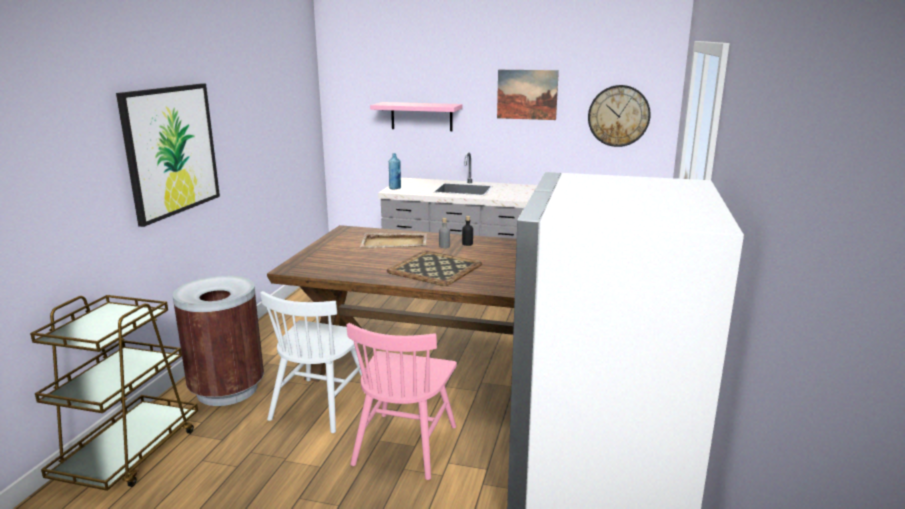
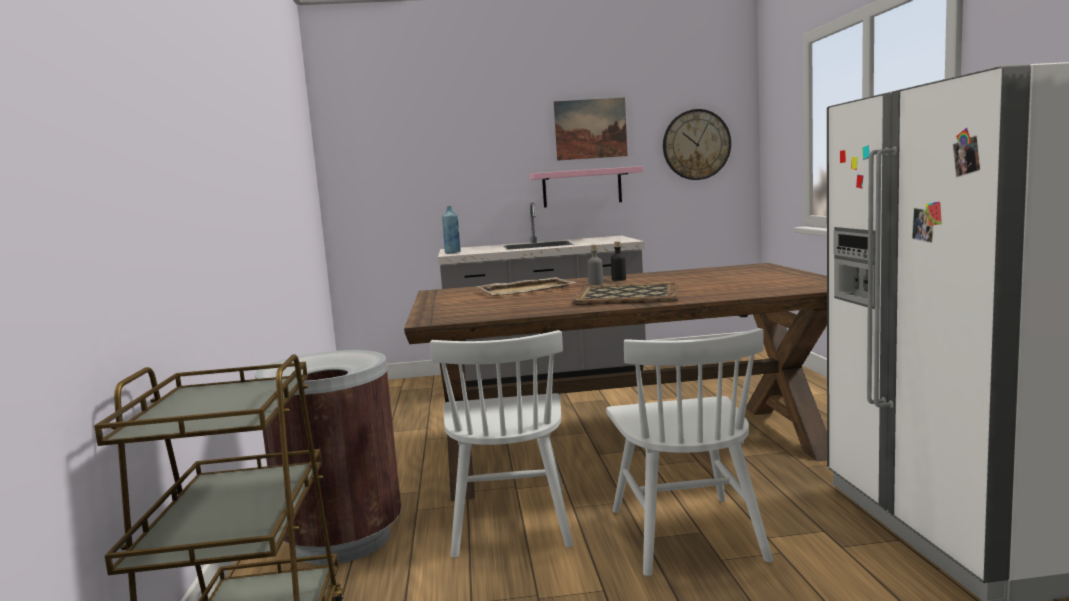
camera: 20 degrees left, 10 degrees down
(171, 150) = (213, 162): picture -> none
(405, 444) = (686, 534): pink chair -> white chair
(421, 116) = (460, 167): pink shelf -> pink shelf (582, 187)

